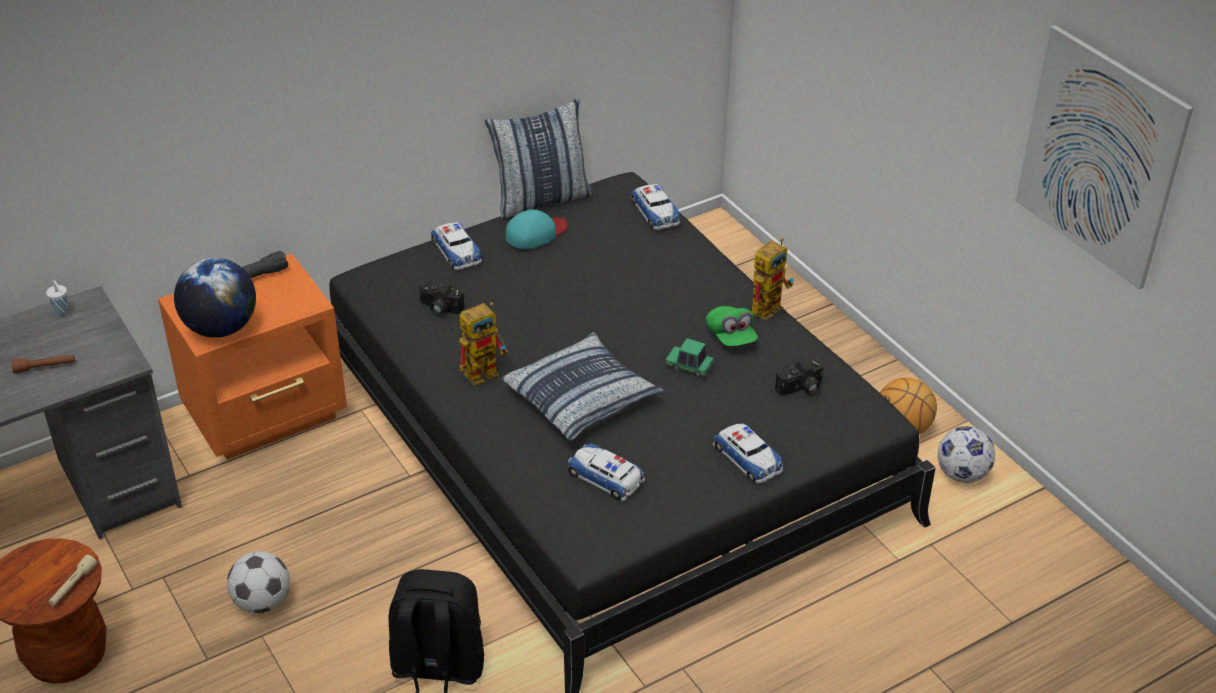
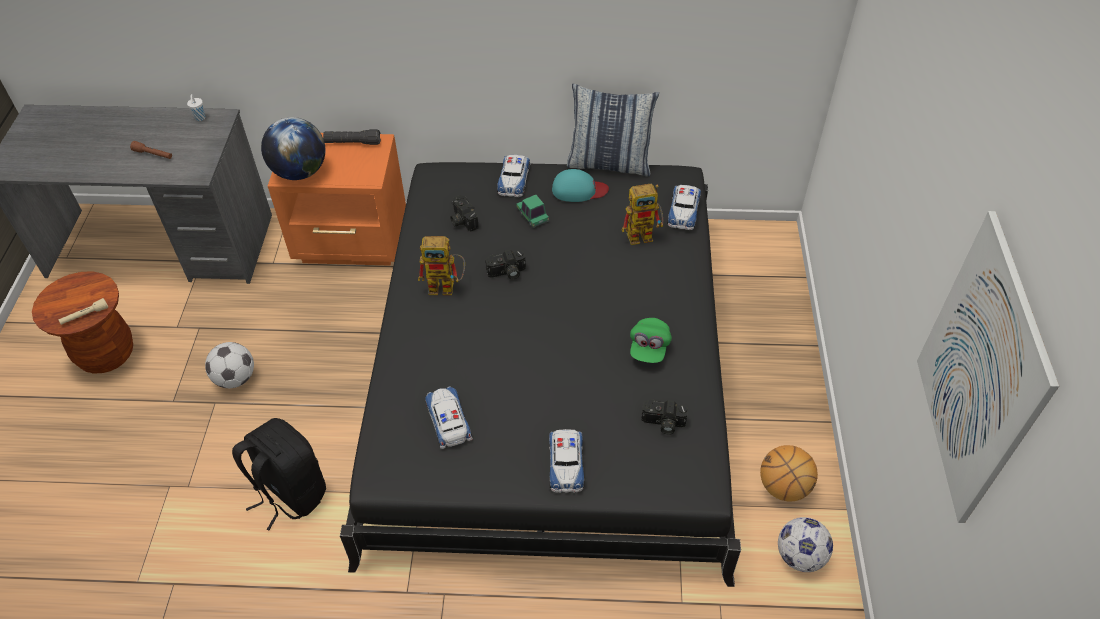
camera: 35 degrees right, 10 degrees up
(536, 333) = (507, 273): none -> camera
(582, 398) = (490, 344): pillow -> none
(689, 366) = (592, 357): toy car -> toy car (532, 216)
(768, 305) = (704, 334): toy robot -> toy robot (644, 234)

